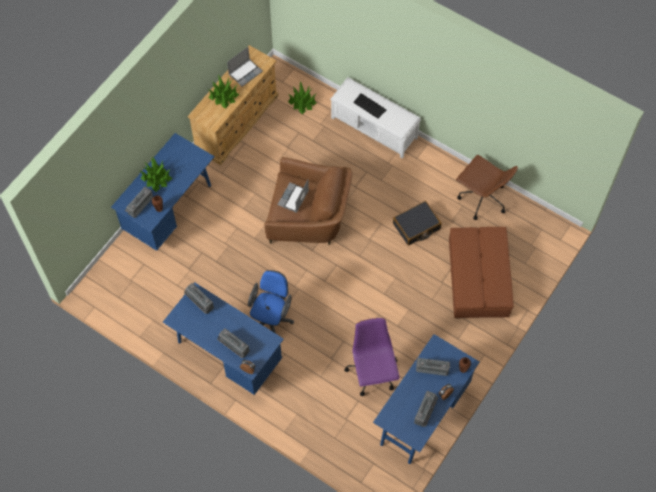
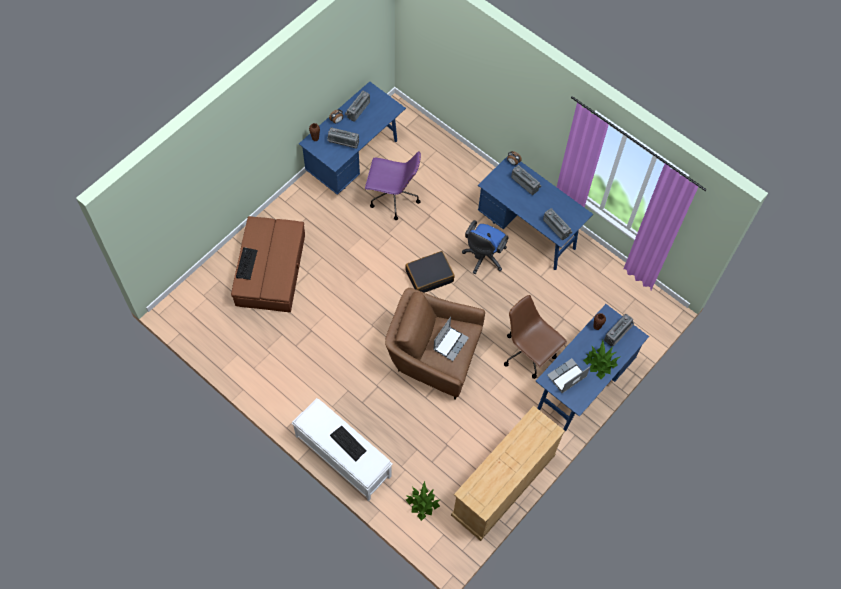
camera: 175 degrees left, 0 degrees up
(223, 96) = (521, 452): potted plant -> none
(245, 72) = (493, 481): laptop -> laptop (566, 377)
(372, 373) = (393, 198): purple office chair -> purple office chair turned 75 degrees counterclockwise
(416, 226) = (320, 333): black suitcase -> black suitcase (429, 276)
(481, 199) = (243, 354): brown office chair -> brown office chair (529, 354)
(500, 255) = (246, 263): none -> keyboard

